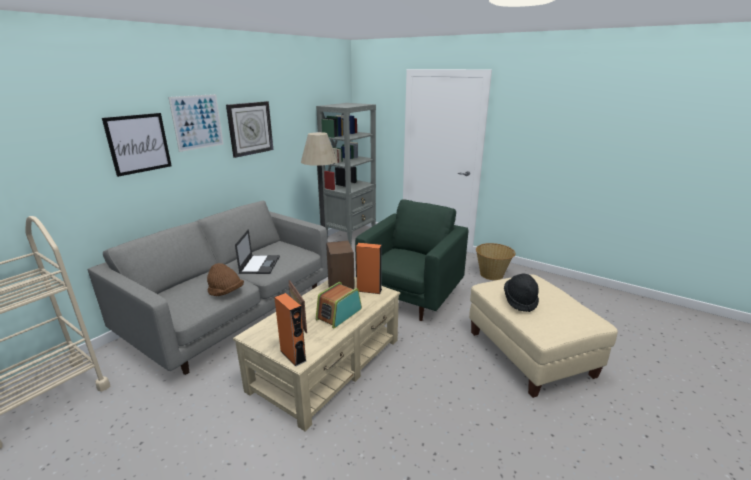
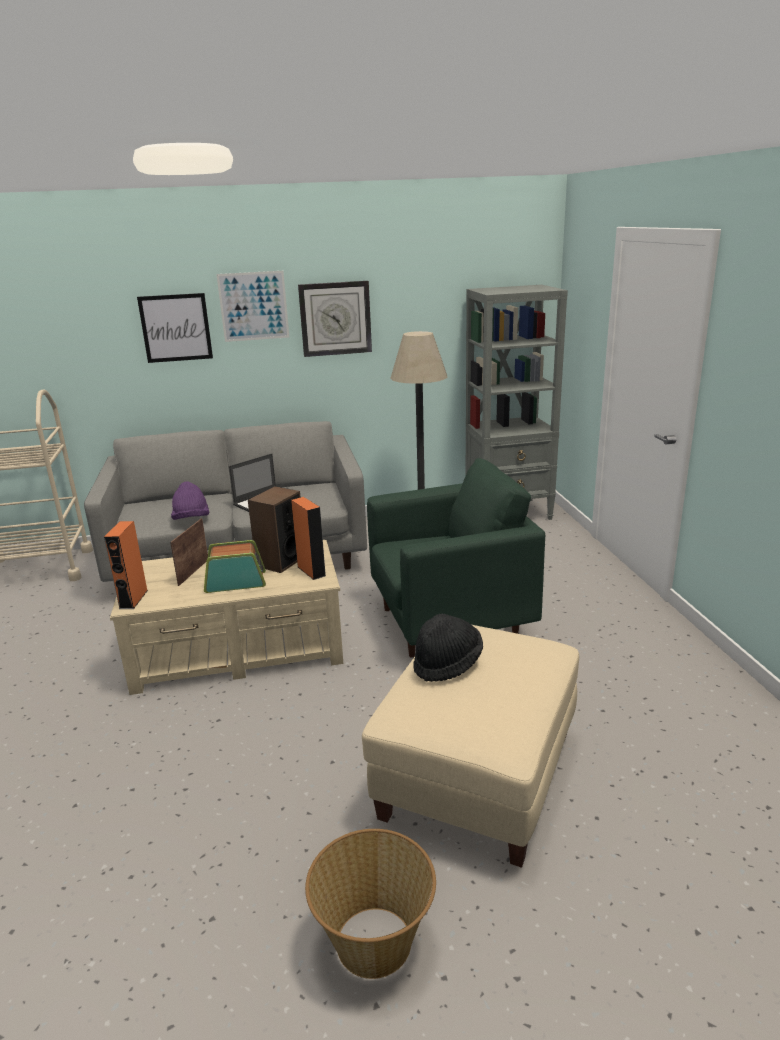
camera: 45 degrees right, 0 degrees up
(226, 292) = (191, 520): brown hat -> purple hat
(492, 274) = (638, 648): basket -> basket (374, 943)

